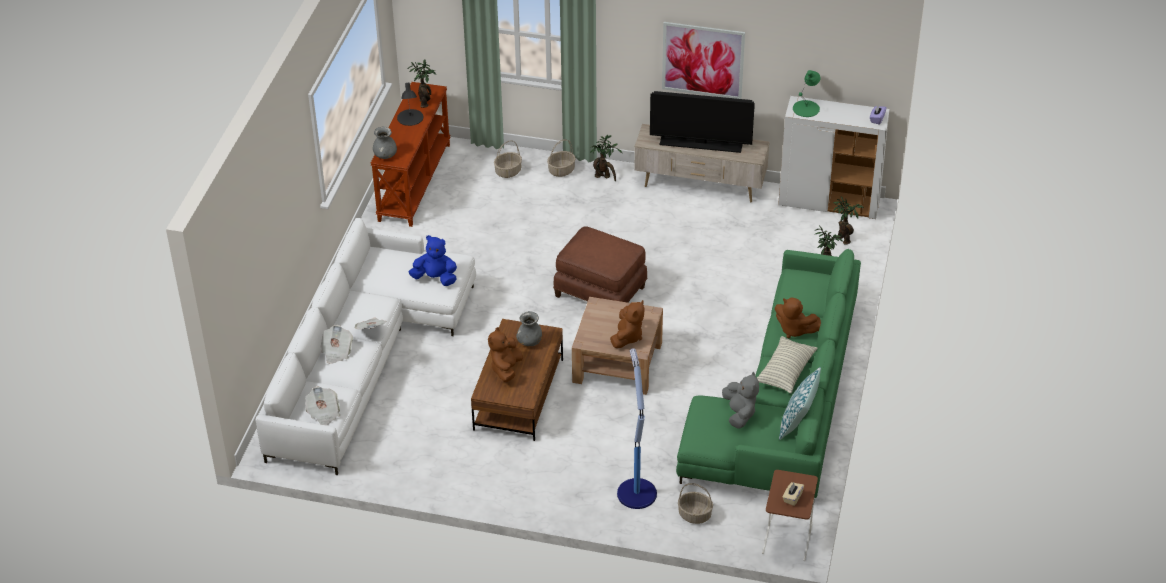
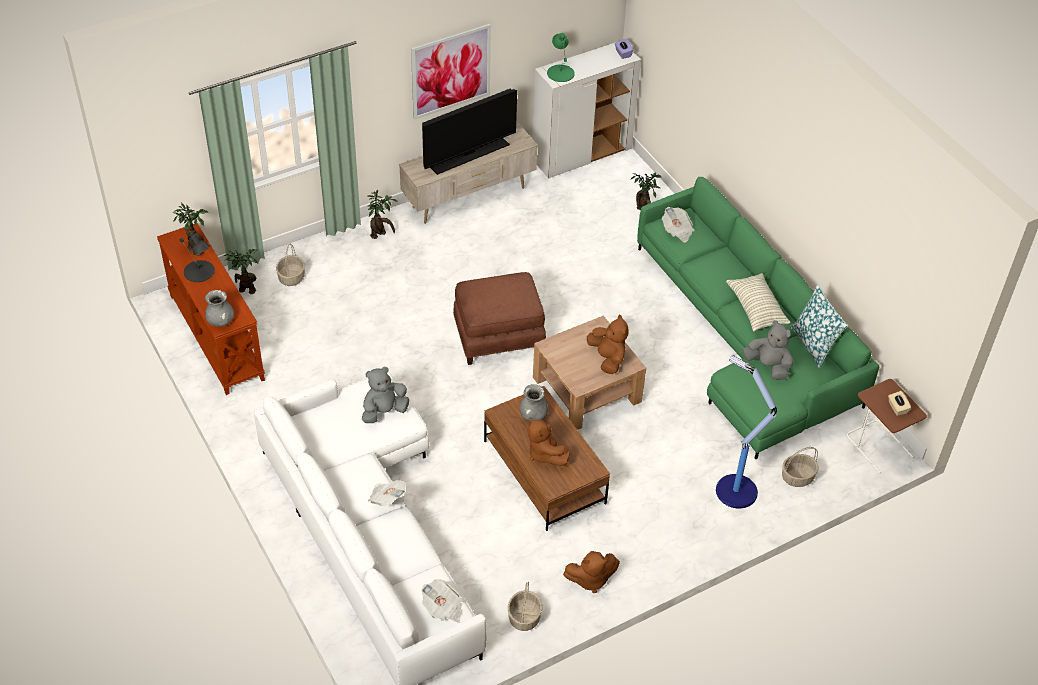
camera: 45 degrees left, 5 degrees up
(336, 352) = (381, 541): newspaper -> newspaper (677, 231)
(435, 278) = (384, 411): blue plush toy -> grey plush toy
(561, 170) = (337, 249): basket -> basket (524, 617)
(794, 330) = (720, 270): brown plush toy -> brown plush toy (590, 579)
(843, 238) = (625, 178): potted plant -> potted plant (245, 289)

